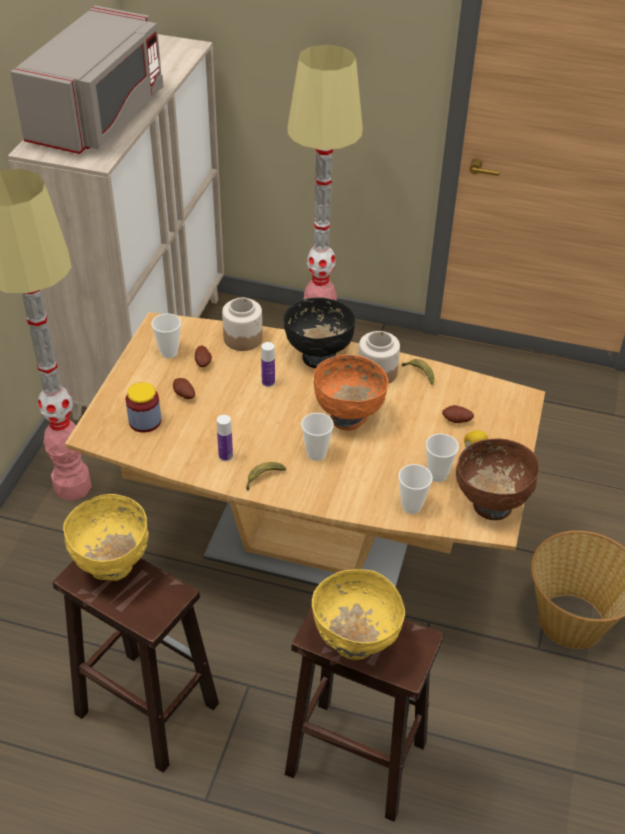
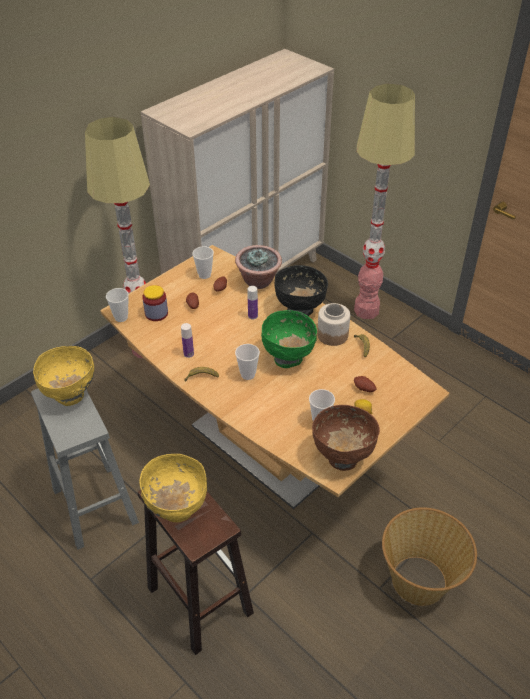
camera: 30 degrees right, 0 degrees up
(98, 118) = (215, 101): grey microwave -> none
(145, 708) = (94, 505): brown stool -> grey stool
(243, 338) = (259, 281): jar -> potted plant
(348, 417) = (288, 358): orange bowl -> green bowl
(411, 506) = (285, 435): cup -> cup (121, 317)

